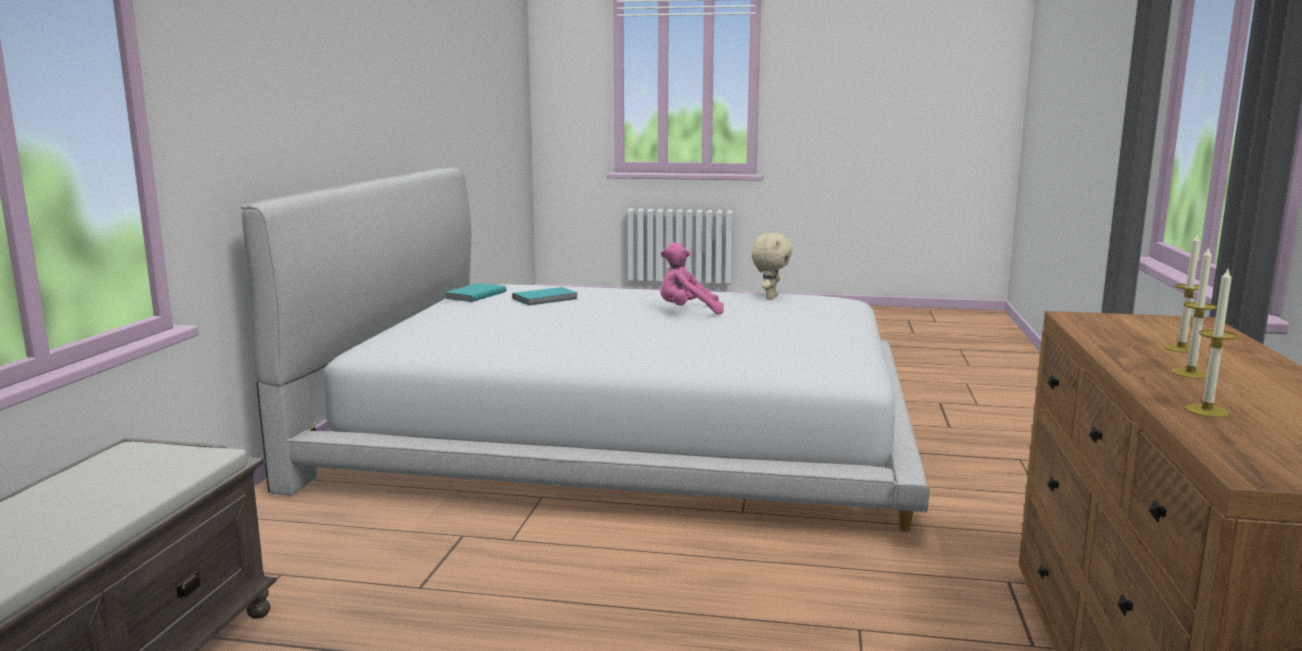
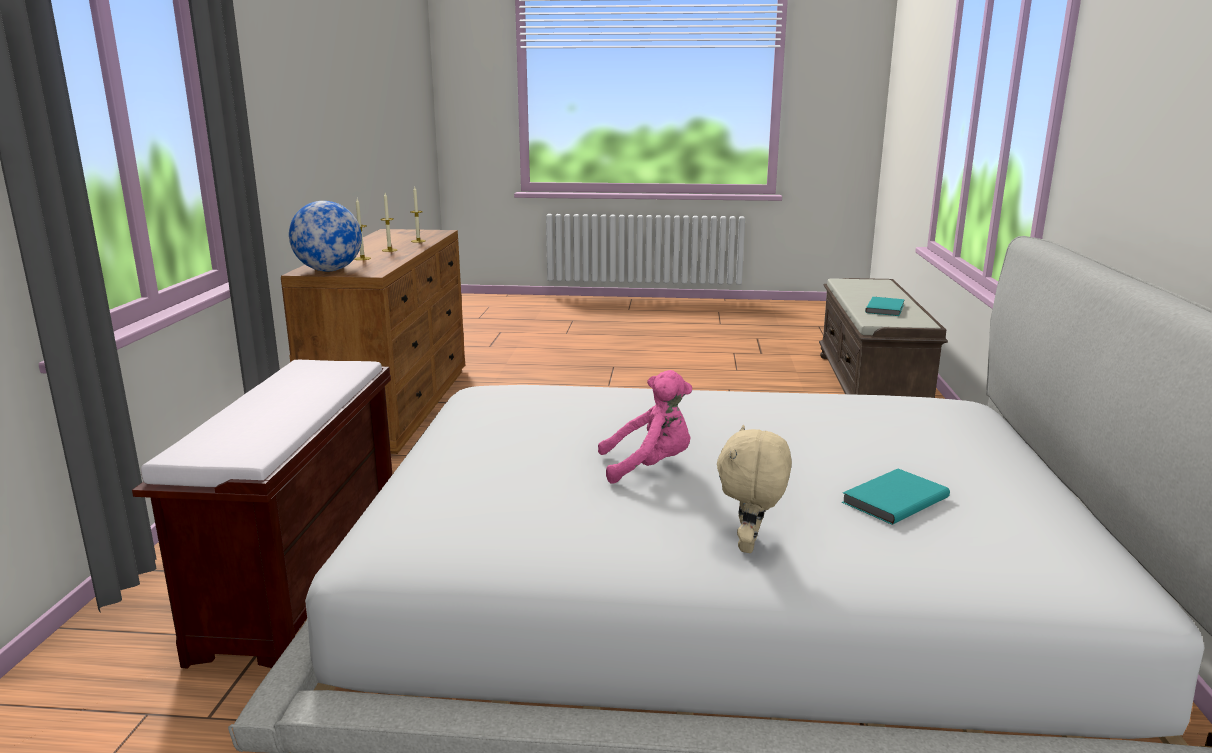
camera: 175 degrees right, 5 degrees up
(474, 295) = (1037, 514): turquoise book -> turquoise book (886, 308)
(770, 297) = (514, 528): beige plush toy -> beige plush toy (750, 545)
(962, 451) = (304, 585): none -> brown bench
(1161, 322) = (329, 270): none -> globe

